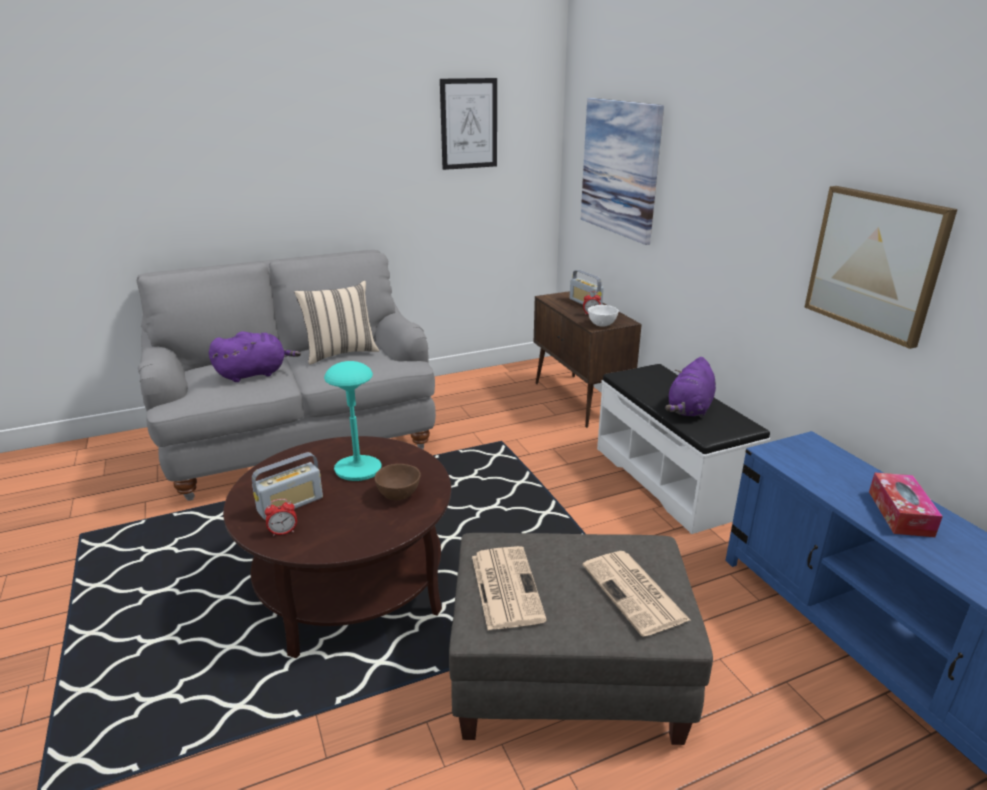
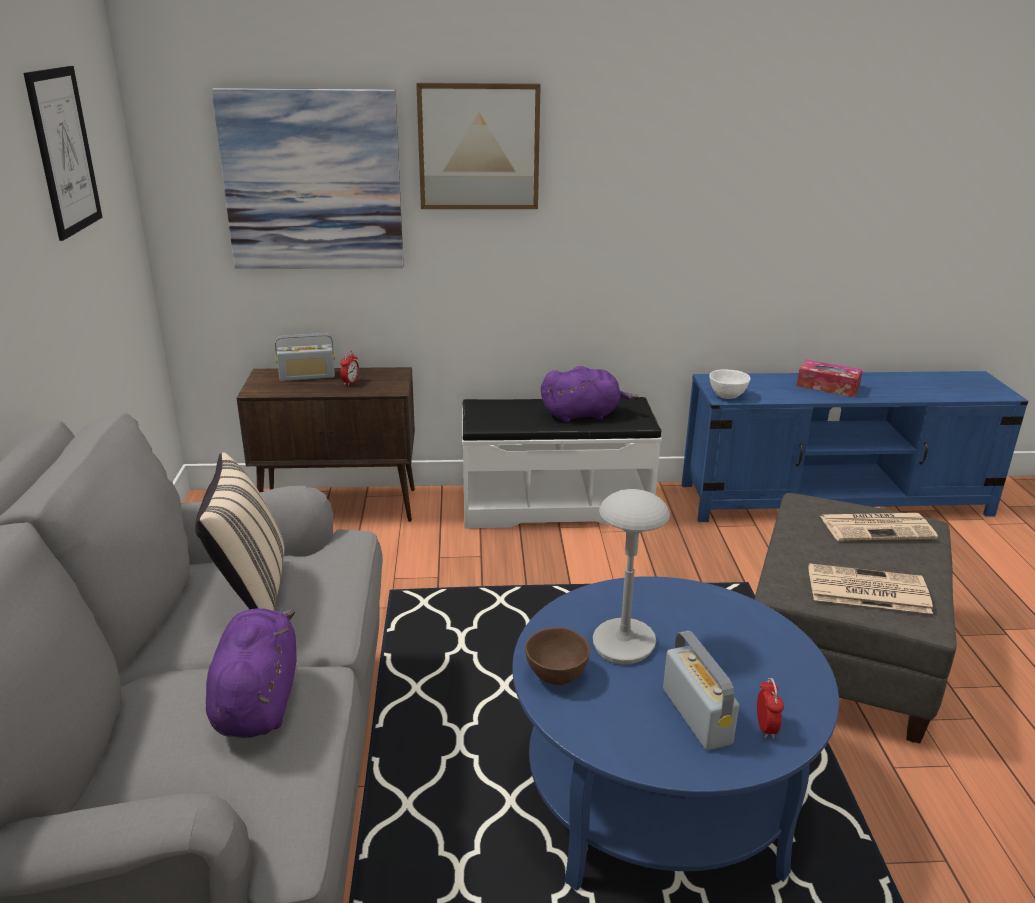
camera: 70 degrees left, 0 degrees up
(352, 586) = (657, 796): brown coffee table -> blue coffee table
(358, 470) = (623, 643): turquoise table lamp -> grey table lamp
(399, 495) = (701, 619): brown bowl -> brown bowl (556, 675)
(602, 325) = (393, 385): white bowl -> white bowl (727, 396)
(689, 409) = (583, 415): purple plush toy -> purple plush toy turned 60 degrees counterclockwise
(875, 263) = (725, 208): picture -> picture (479, 147)

